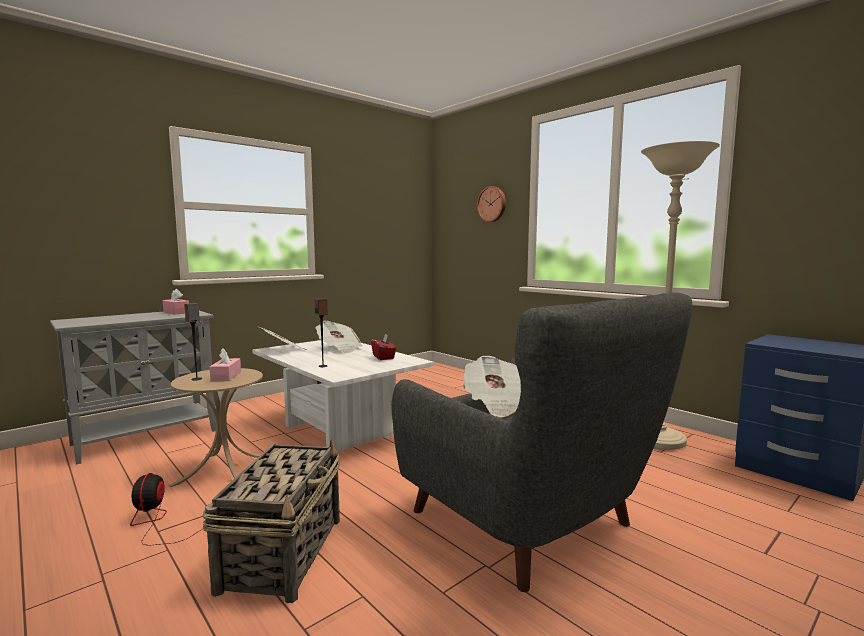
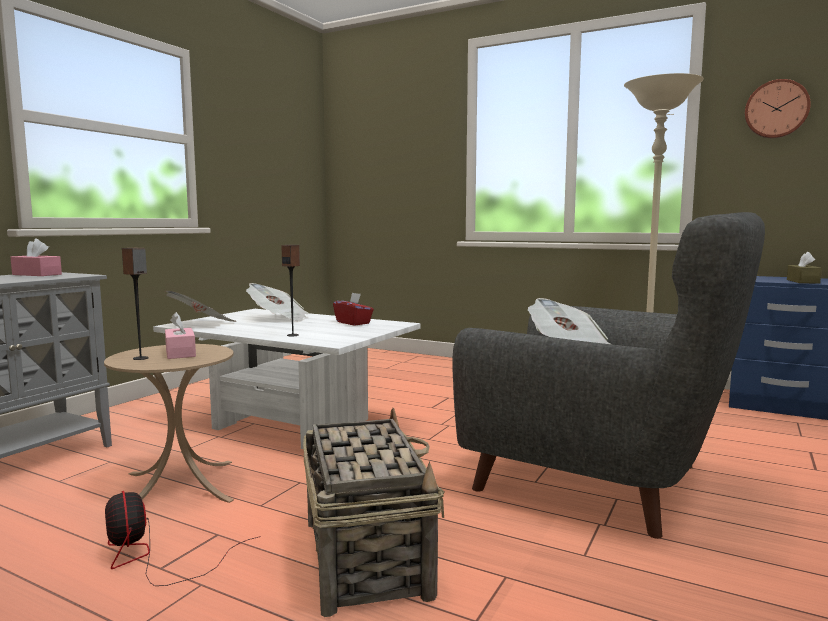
camera: 20 degrees left, 0 degrees up
(492, 204) = (415, 142): wall clock -> wall clock (776, 109)
(820, 348) = (802, 281): none -> brown tissue box

